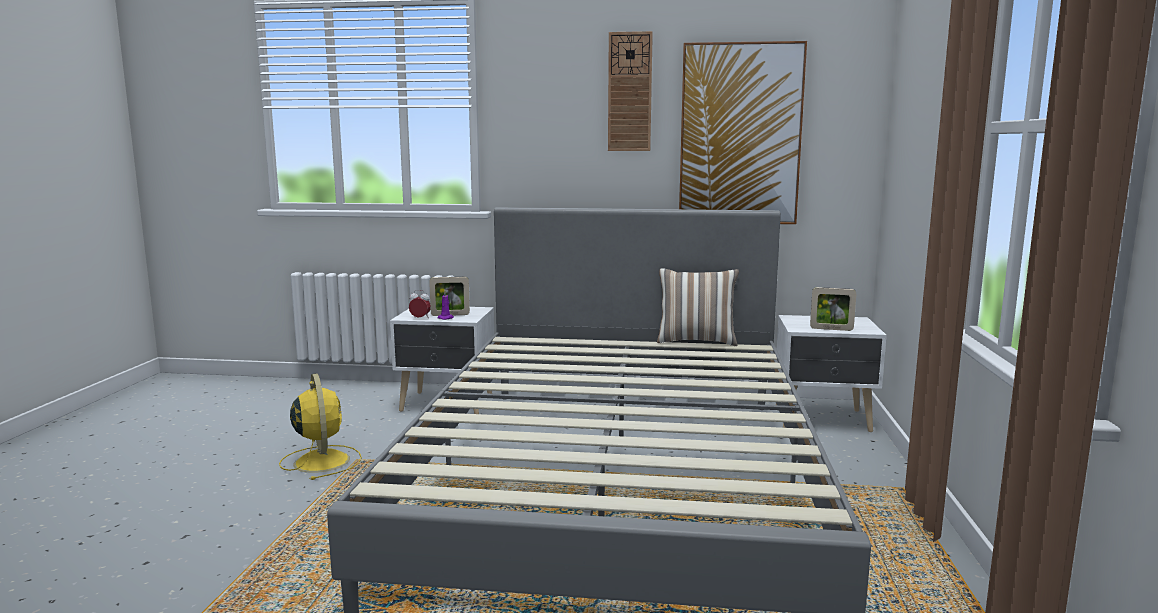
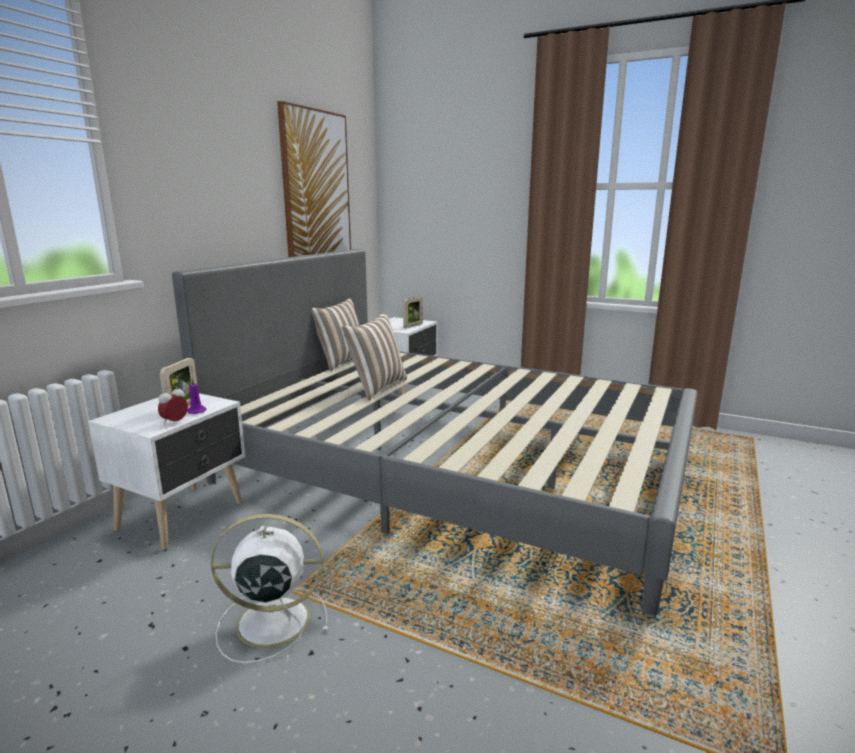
camera: 70 degrees left, 5 degrees up
(321, 461) = (270, 622): yellow fan -> white fan
(624, 364) = (376, 387): none -> pillow
(629, 92) = (245, 143): wall clock -> none

